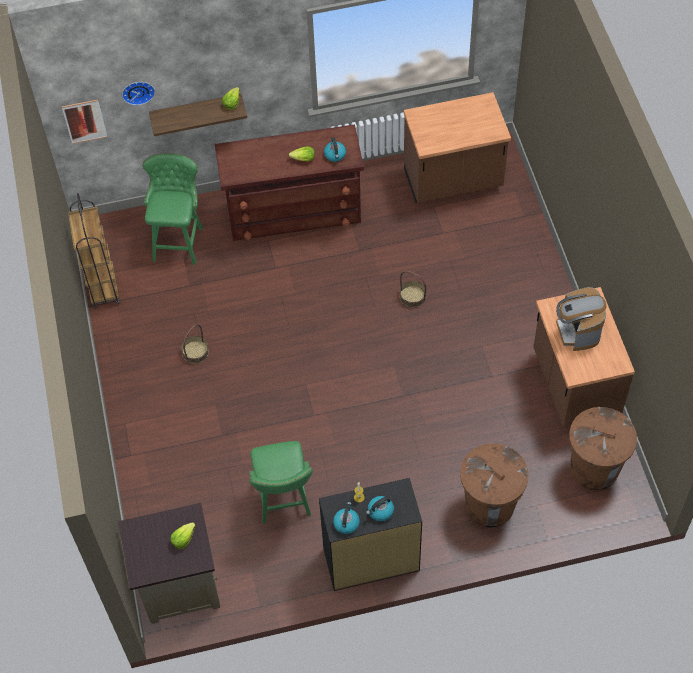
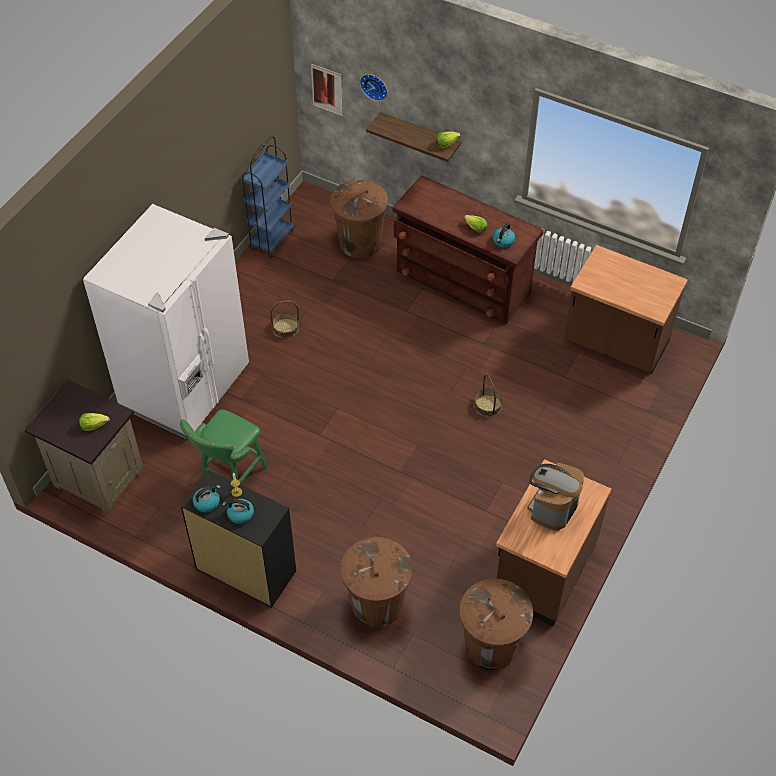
camera: 40 degrees right, 5 degrees down
(103, 288) = (271, 240): brown cart -> blue cart
(167, 460) = (186, 386): none -> white fridge
(179, 238) = (360, 243): green stool -> brown trash can

